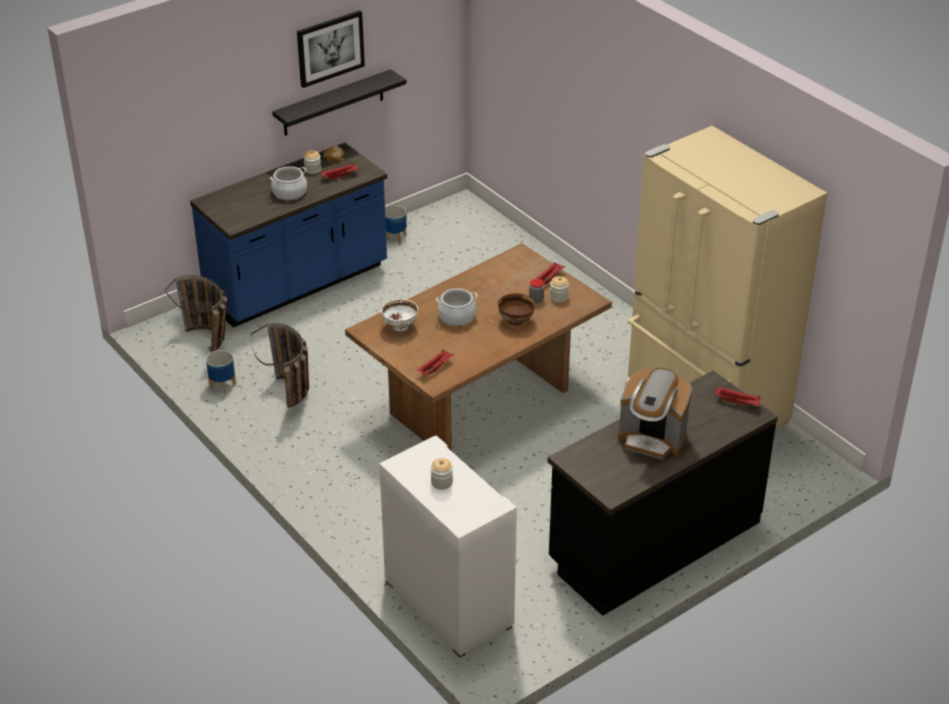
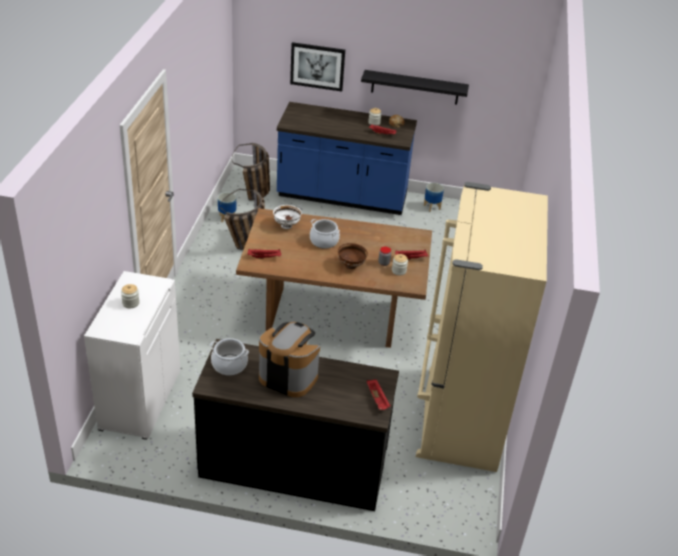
camera: 45 degrees right, 0 degrees up
(289, 193) = (342, 126): cooking pot -> cooking pot (229, 365)
(330, 48) = (420, 44): picture -> picture (317, 66)
(652, 439) = (288, 377): coffee machine -> coffee machine turned 135 degrees clockwise

